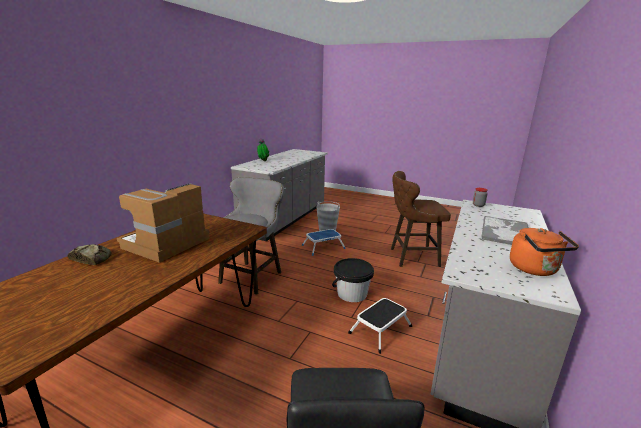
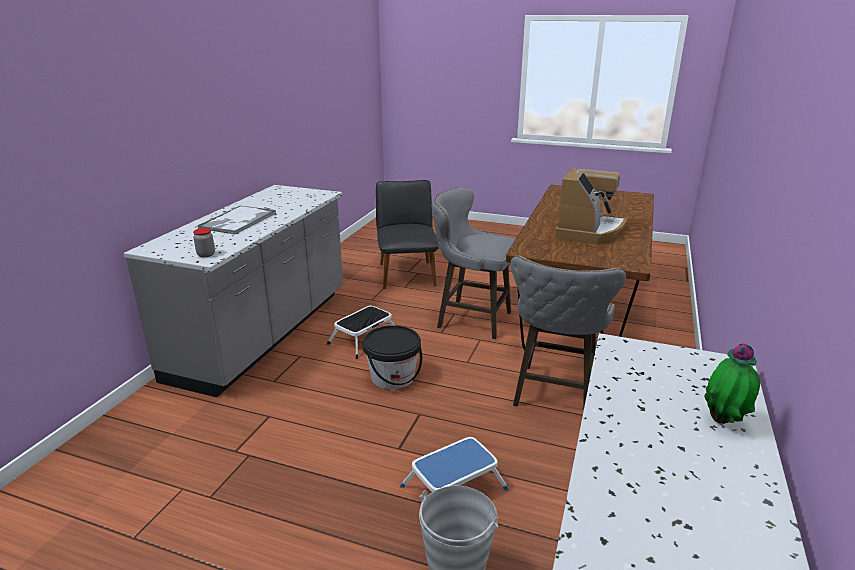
camera: 175 degrees right, 5 degrees up
(91, 258) = (627, 219): bread -> none
(275, 348) = (470, 319): none -> grey stool
(411, 257) = (253, 469): brown stool -> none
(535, 270) = (267, 197): orange kettle -> none

